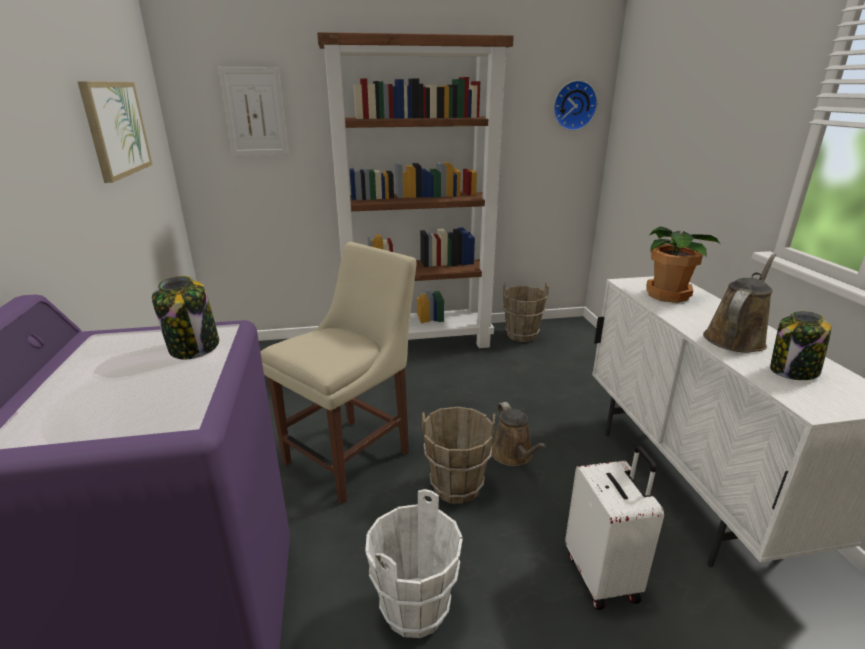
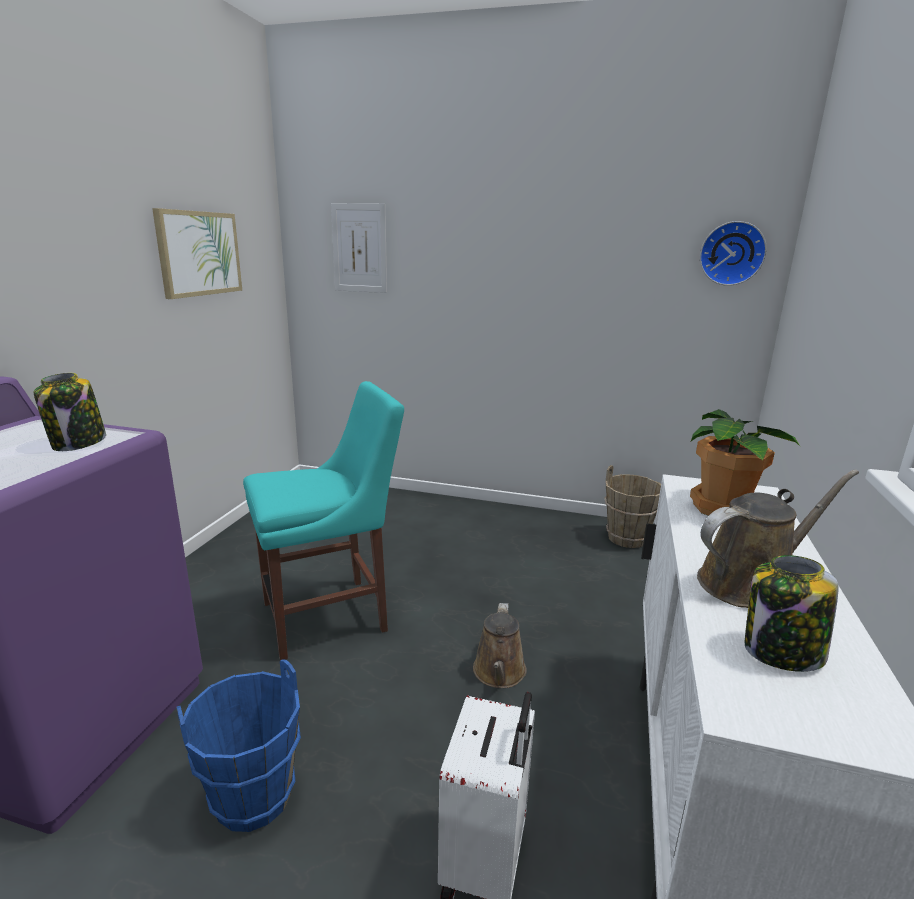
camera: 25 degrees right, 5 degrees down
(352, 455) = (331, 615): beige chair -> turquoise chair
(416, 609) = (254, 798): white bucket -> blue bucket
(418, 342) = (497, 517): brown bookcase -> none
(456, 486) = (406, 684): brown bucket -> none

